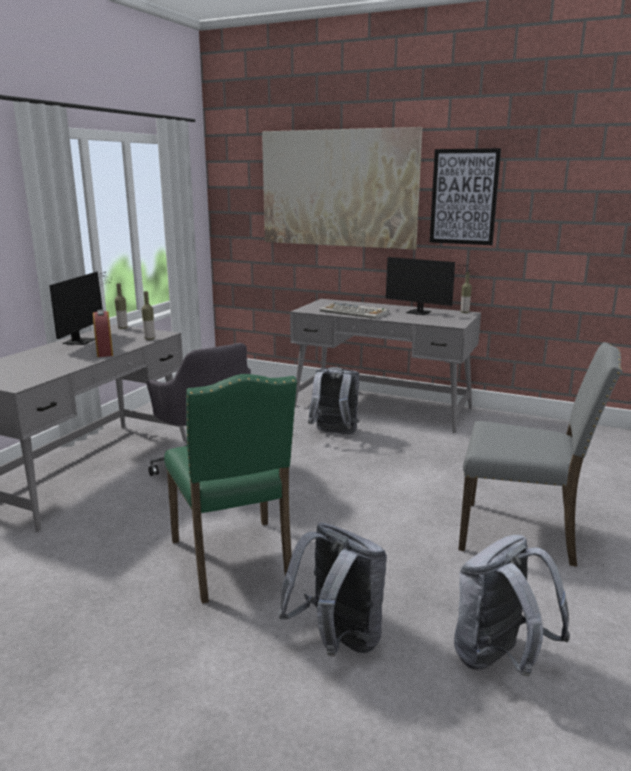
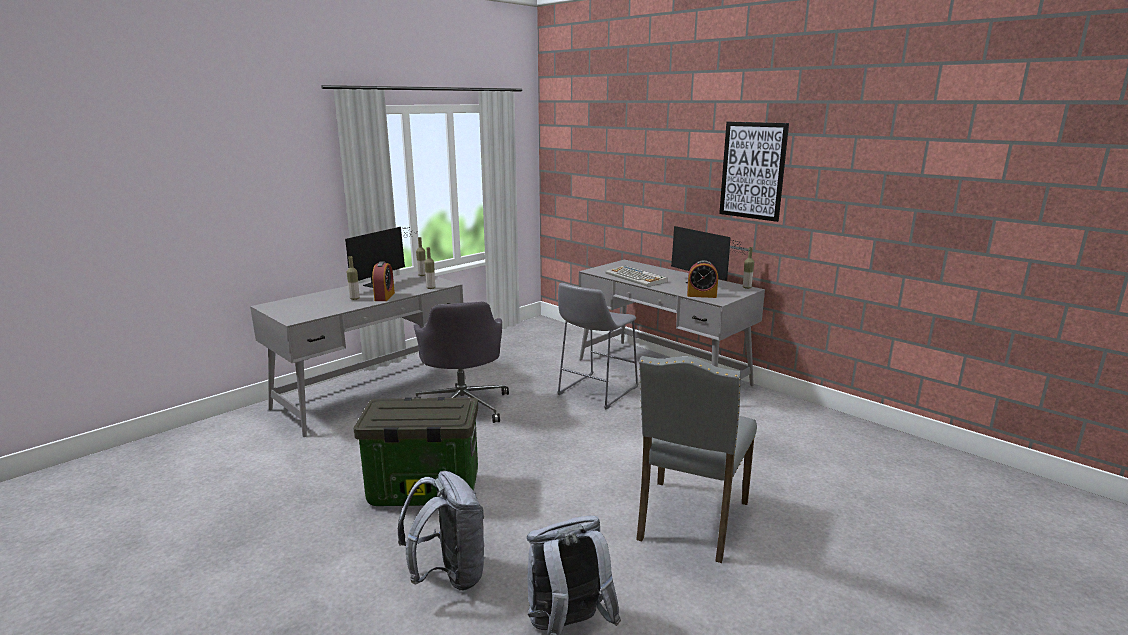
camera: 20 degrees right, 0 degrees up
(69, 357) = (354, 299): none -> bottle
(234, 561) = (422, 490): green chair -> storage box
(334, 434) = (595, 392): grey backpack -> grey stool
(338, 188) = (642, 155): picture -> none
(434, 321) = (701, 295): none -> alarm clock
(521, 534) = (690, 521): grey chair -> grey chair turned 75 degrees clockwise

